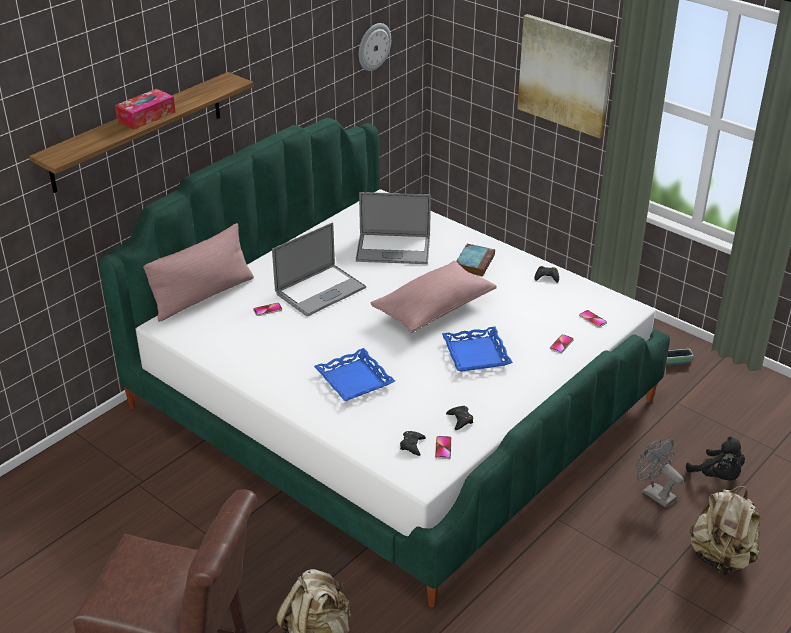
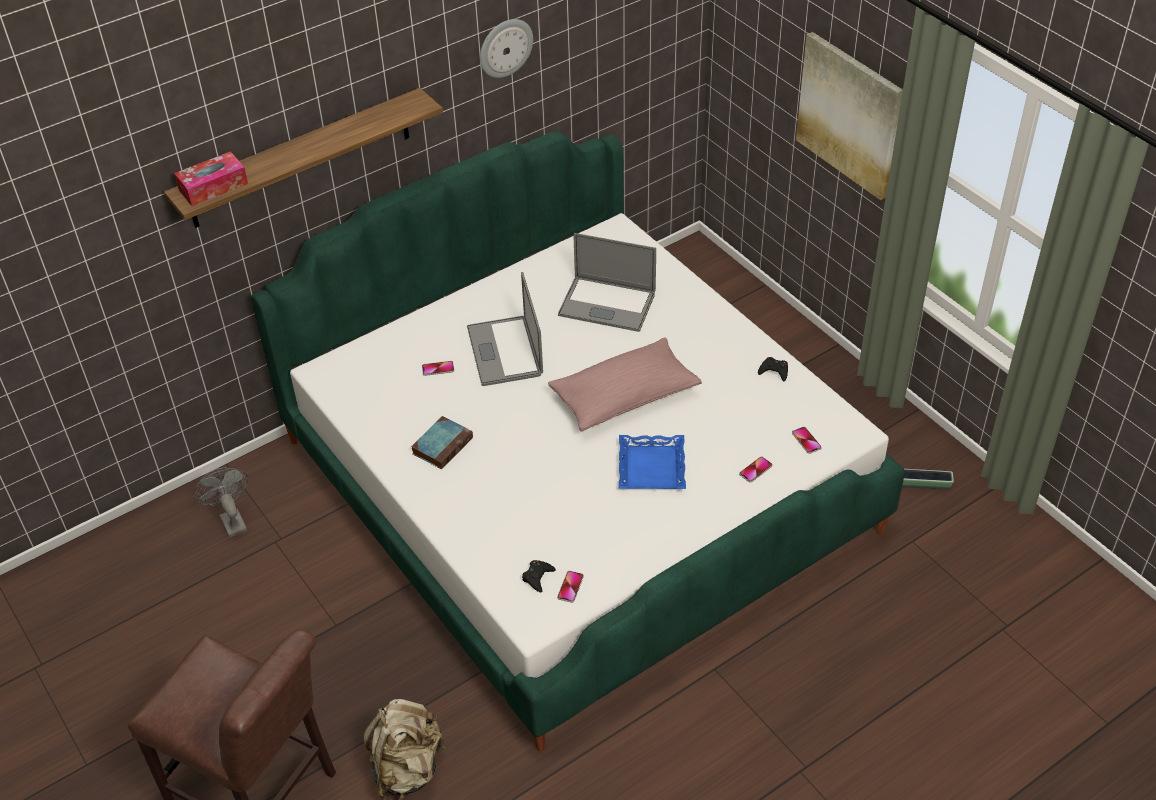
camera: 15 degrees right, 10 degrees up
(146, 116) = (306, 148): tissue box -> tissue box (213, 187)
(203, 296) = (373, 339): pink pillow -> none
(320, 290) = (505, 351): laptop -> laptop turned 105 degrees clockwise
(355, 380) = (503, 479): blue tray -> none
(373, 46) = (626, 44): wall clock -> wall clock (505, 47)
(460, 420) = (602, 553): black game controller -> none
(474, 262) = (695, 337): book -> book (443, 445)
(654, 493) = (838, 657): grey fan -> grey fan (231, 520)
(717, 476) = (923, 648): black plush toy -> none
(721, 558) = (886, 755): beige backpack -> none

